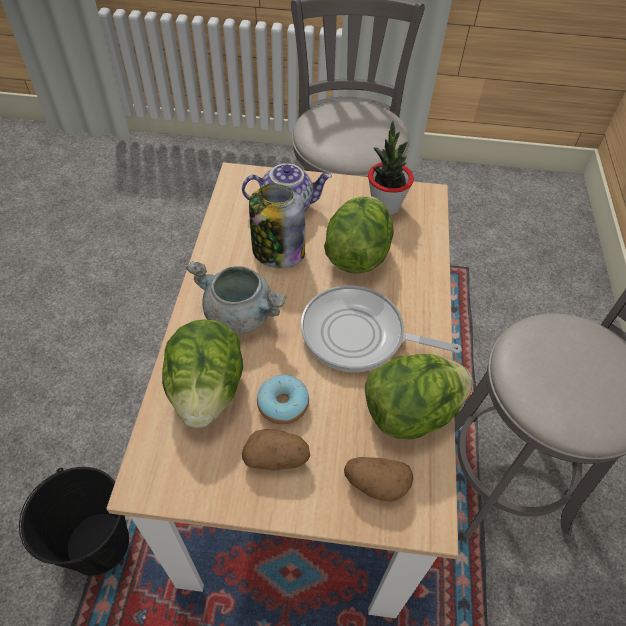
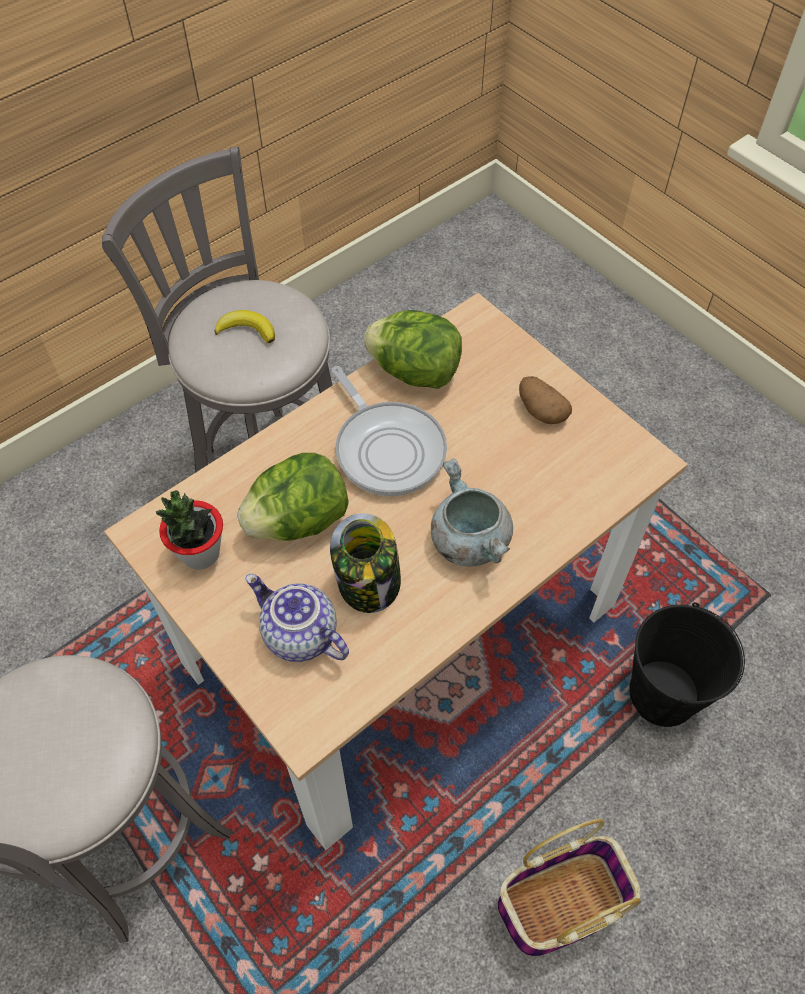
camera: 135 degrees left, 5 degrees up
(101, 372) = (559, 906): none -> basket
(207, 390) = (553, 494): lettuce -> none
(283, 404) = (502, 441): donut -> none
(375, 484) = (488, 352): potato -> none
(576, 369) = (247, 330): none -> banana

